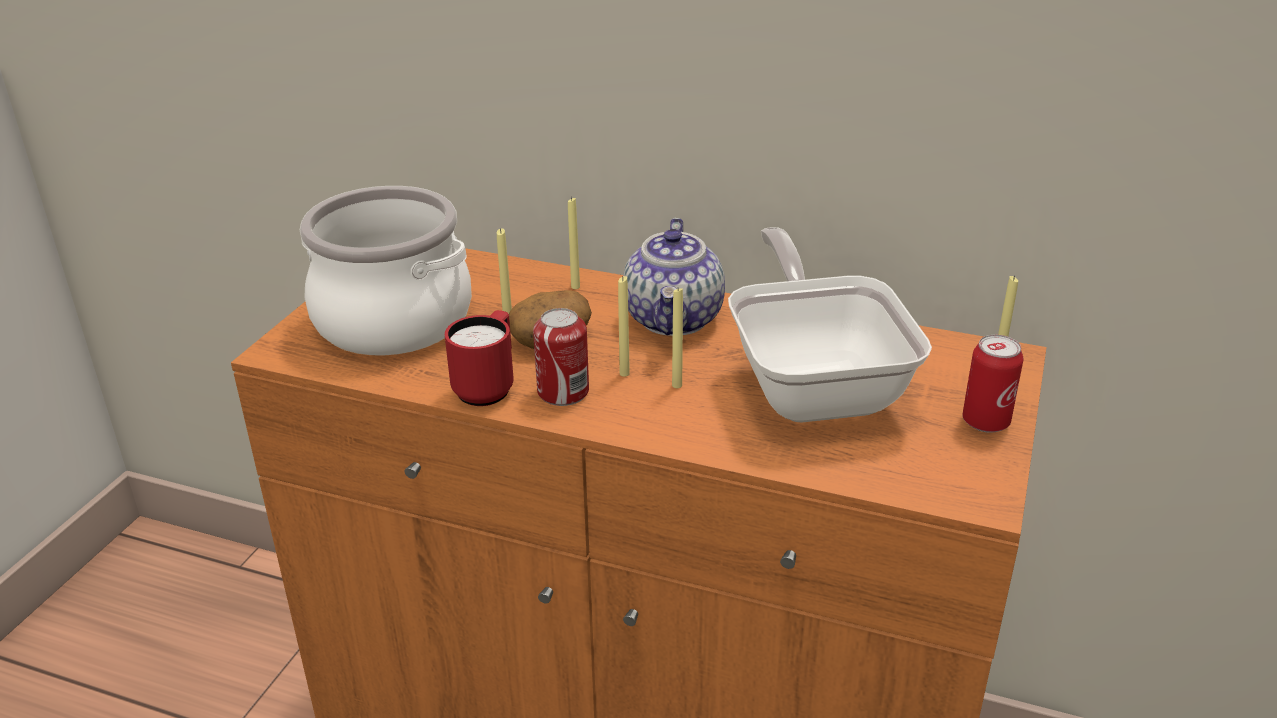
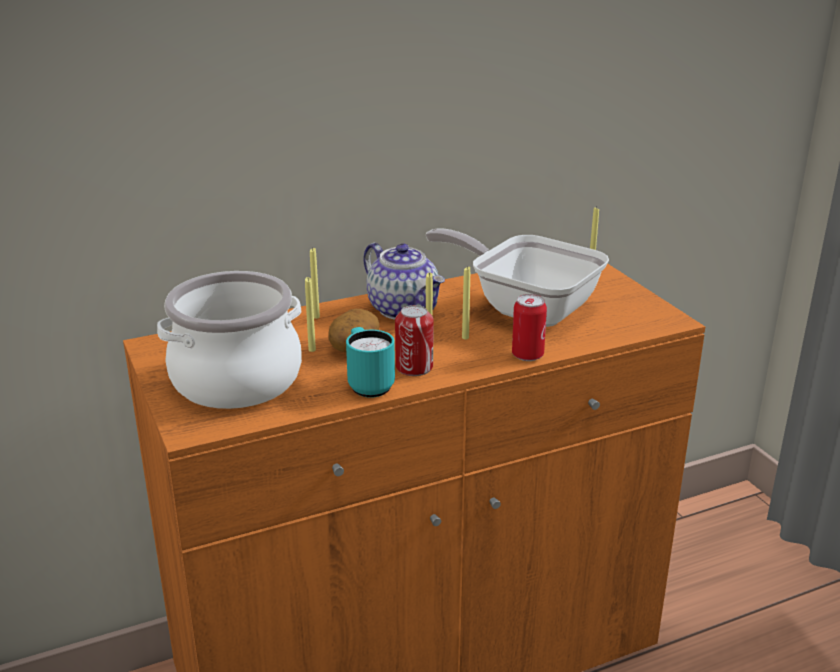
camera: 45 degrees left, 5 degrees down
(488, 387) = (368, 384): red mug -> turquoise mug
(985, 422) = (621, 291): can -> can (527, 355)

